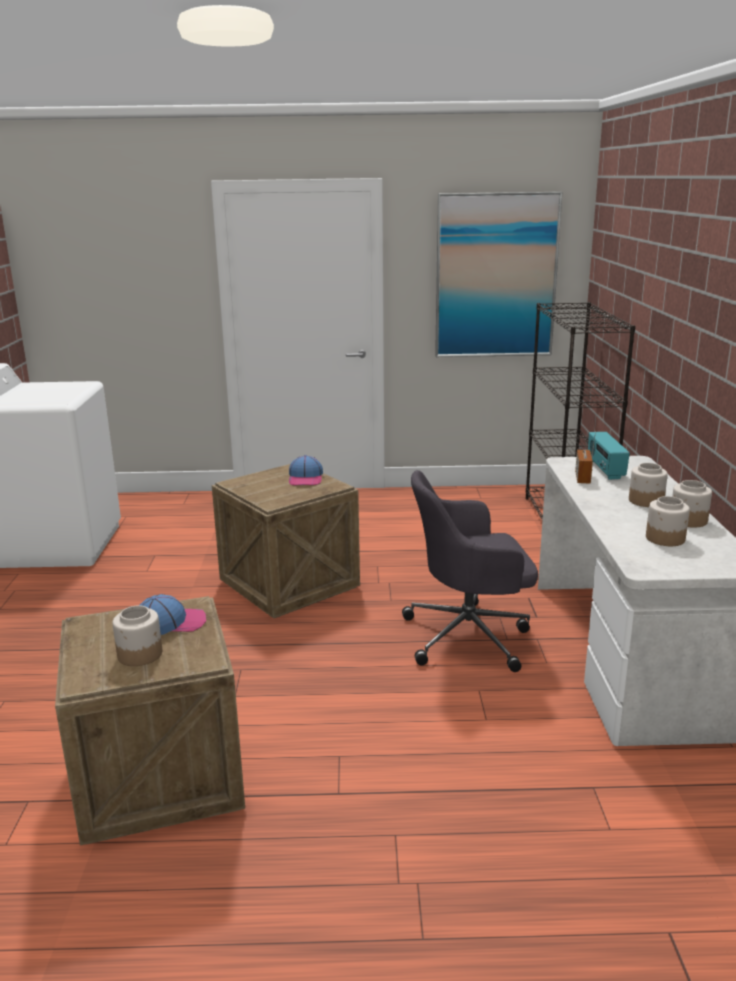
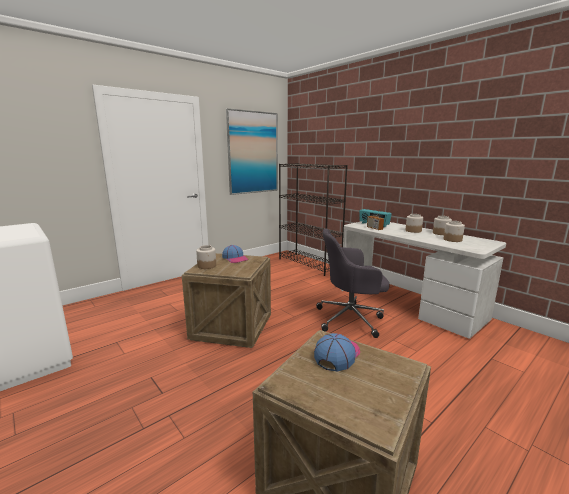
camera: 40 degrees left, 5 degrees down
(140, 654) = (366, 383): jar -> jar (207, 266)
(469, 636) = (351, 318): grey office chair -> grey office chair turned 45 degrees clockwise

